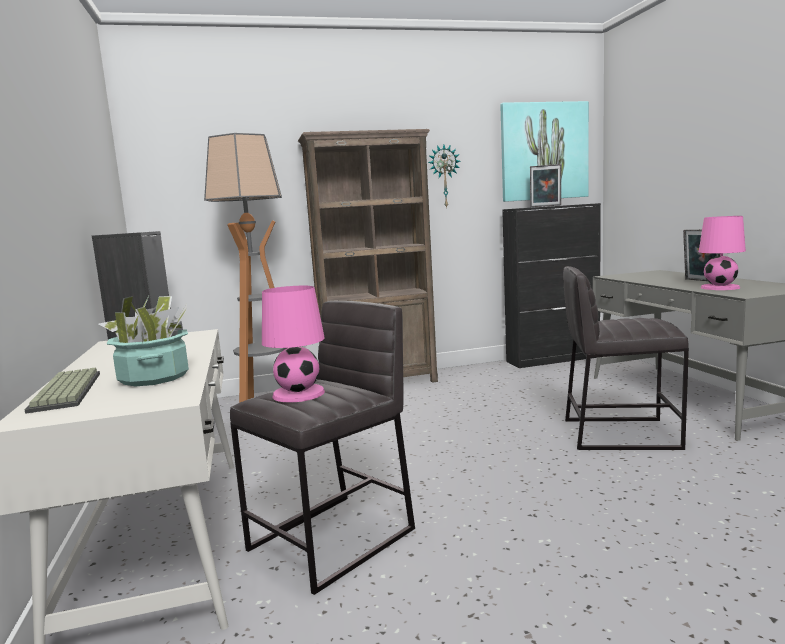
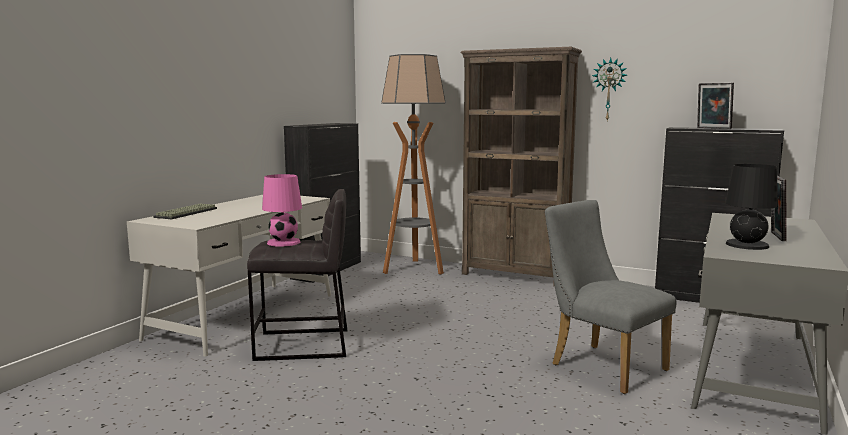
camera: 40 degrees right, 0 degrees up
(154, 377) = (224, 215): potted plant -> none
(543, 151) = (734, 66): picture -> none
(619, 433) = (601, 365): grey stool -> grey chair
(719, 287) = (747, 245): pink table lamp -> black table lamp

